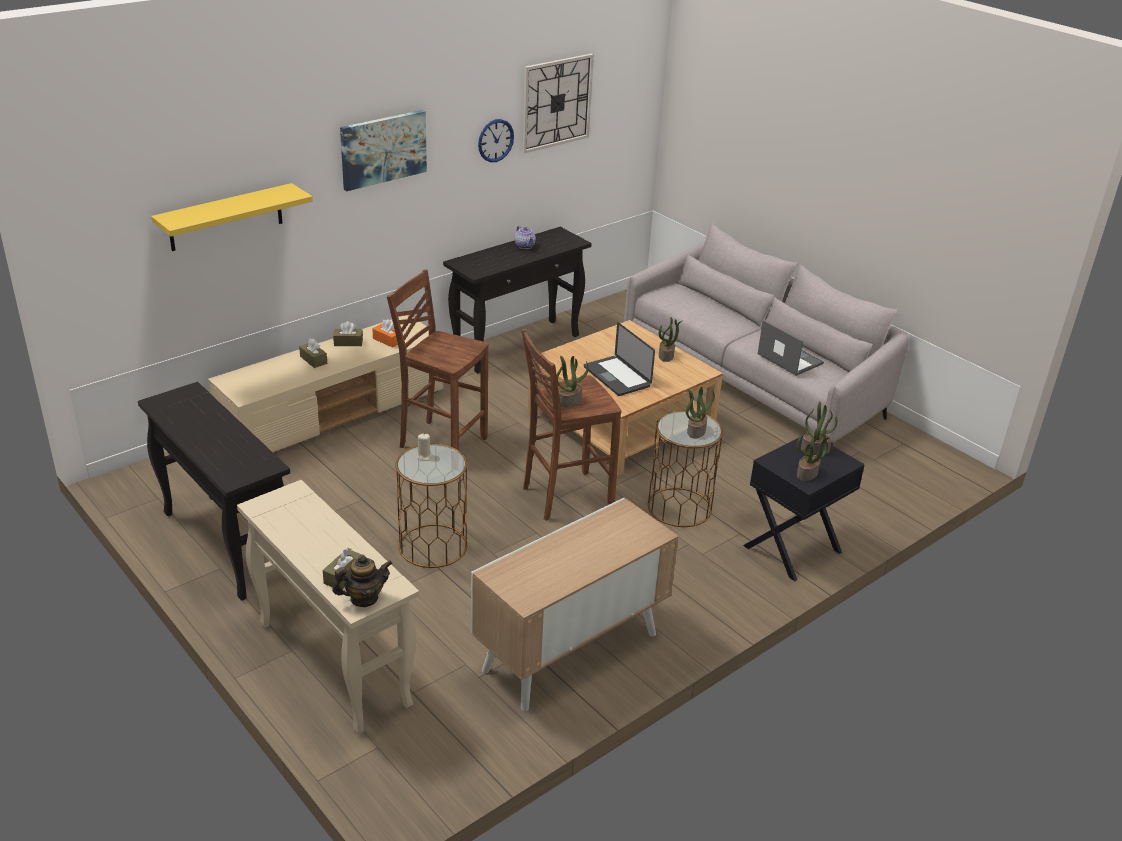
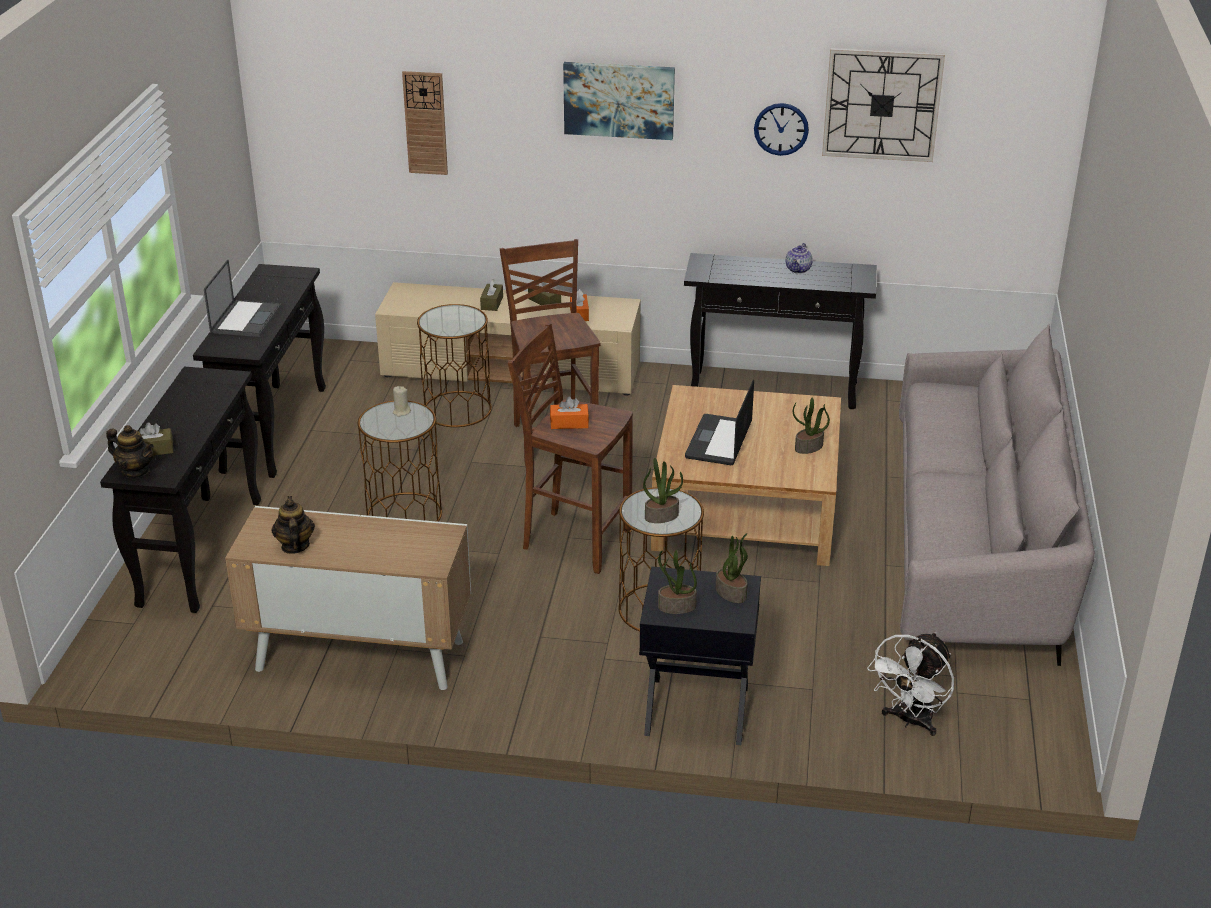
camera: 50 degrees right, 0 degrees up
(226, 217) = (425, 123): yellow shelf -> wall clock
(332, 663) = (201, 551): beige console table -> black console table
(342, 457) = (457, 409): none -> brown side table
(553, 579) = (294, 546): none -> teapot
(570, 401) = (569, 423): potted plant -> orange tissue box
(789, 358) = (948, 517): laptop -> laptop (246, 319)
(882, 487) = (910, 721): none -> white fan

